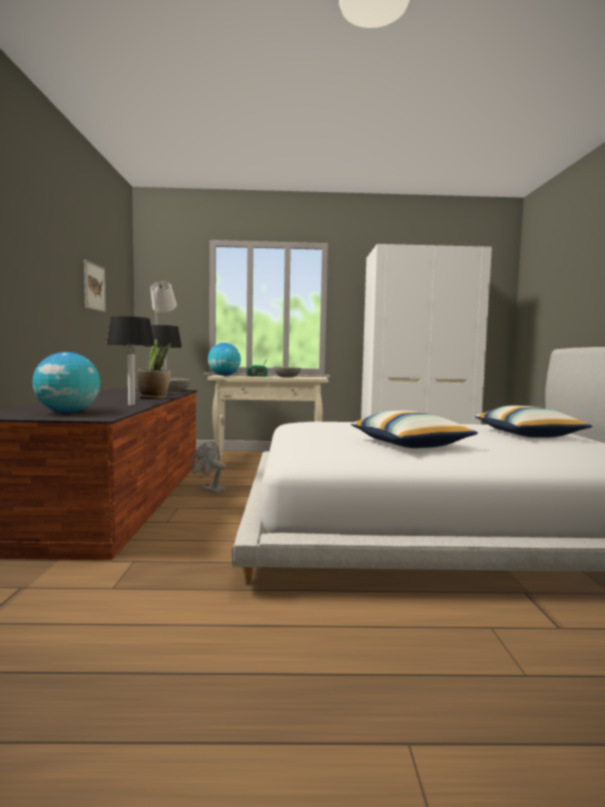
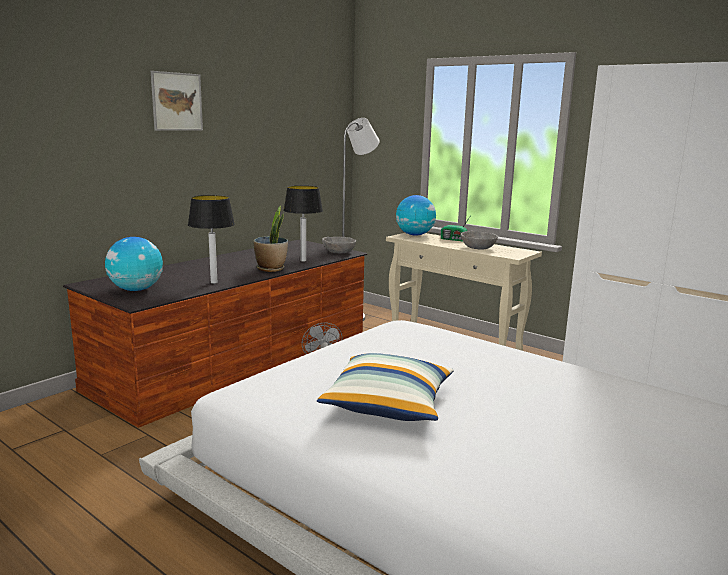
camera: 40 degrees right, 10 degrees up
(94, 287) = (269, 136): picture -> picture (177, 101)
(528, 435) = (629, 436): pillow -> none

